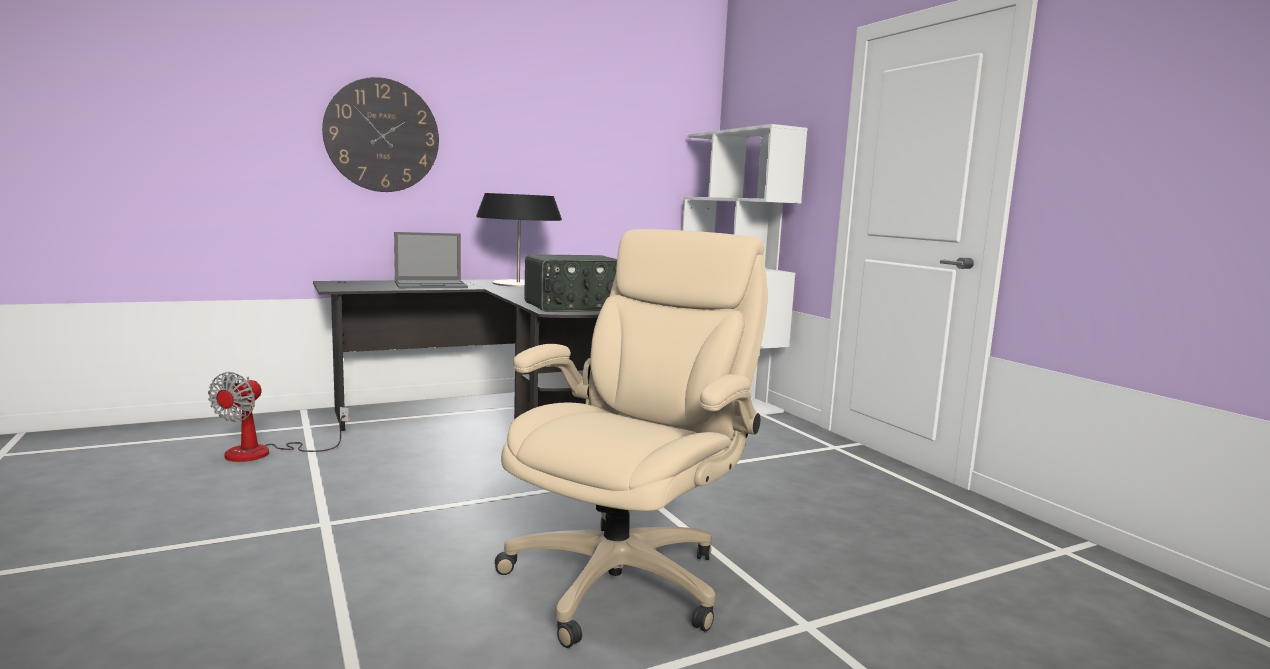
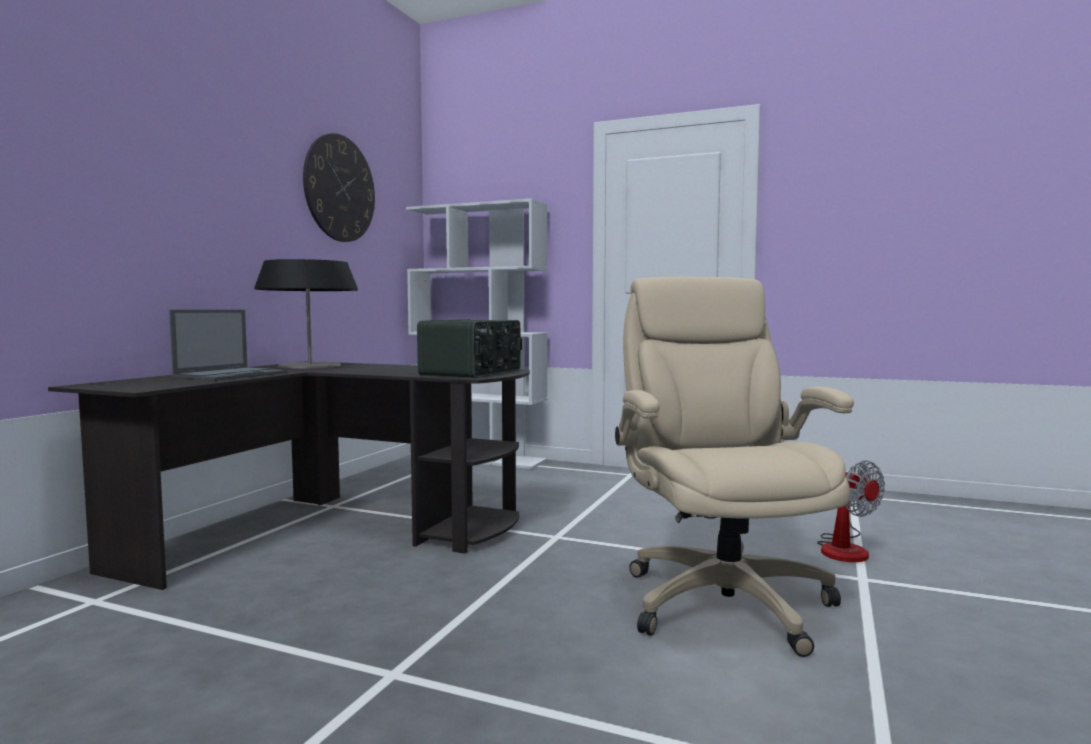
camera: 40 degrees left, 5 degrees down
(264, 453) = (109, 646): fan -> fan (844, 548)
(382, 135) = (127, 182): wall clock -> wall clock (340, 188)

